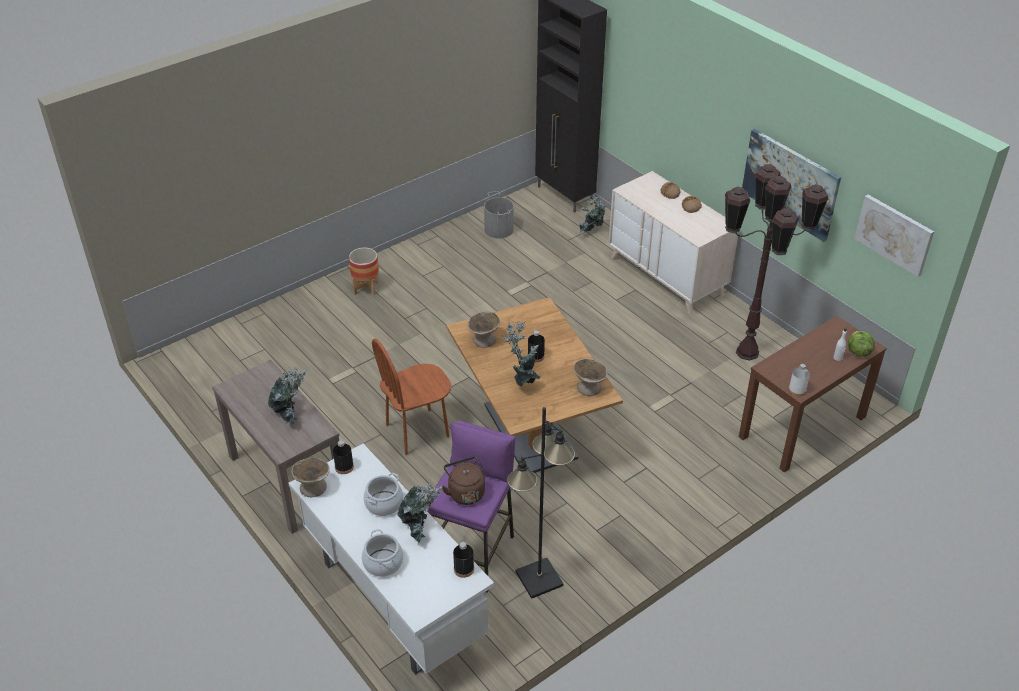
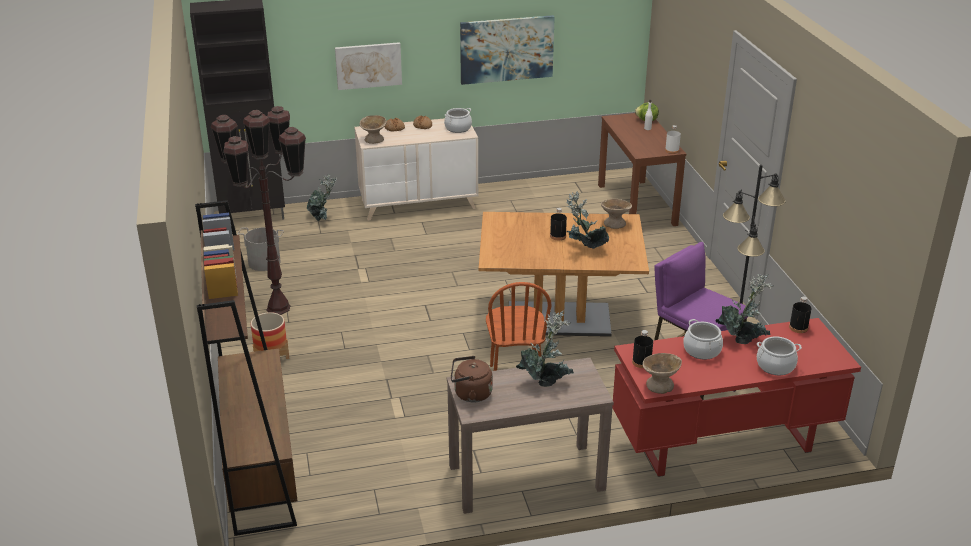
camera: 65 degrees left, 10 degrees down
(239, 333) = (260, 466): none -> brown bookcase
(393, 601) = (723, 445): white desk -> red desk
(465, 492) = (710, 306): brown kettle -> brown kettle (470, 394)
(484, 340) = (516, 254): beige bowl -> beige bowl (374, 139)
(706, 229) = (458, 128): none -> cooking pot
(748, 352) = (541, 199): brown floor lamp -> brown floor lamp (279, 308)
(894, 234) = (608, 32): picture -> picture (368, 65)

